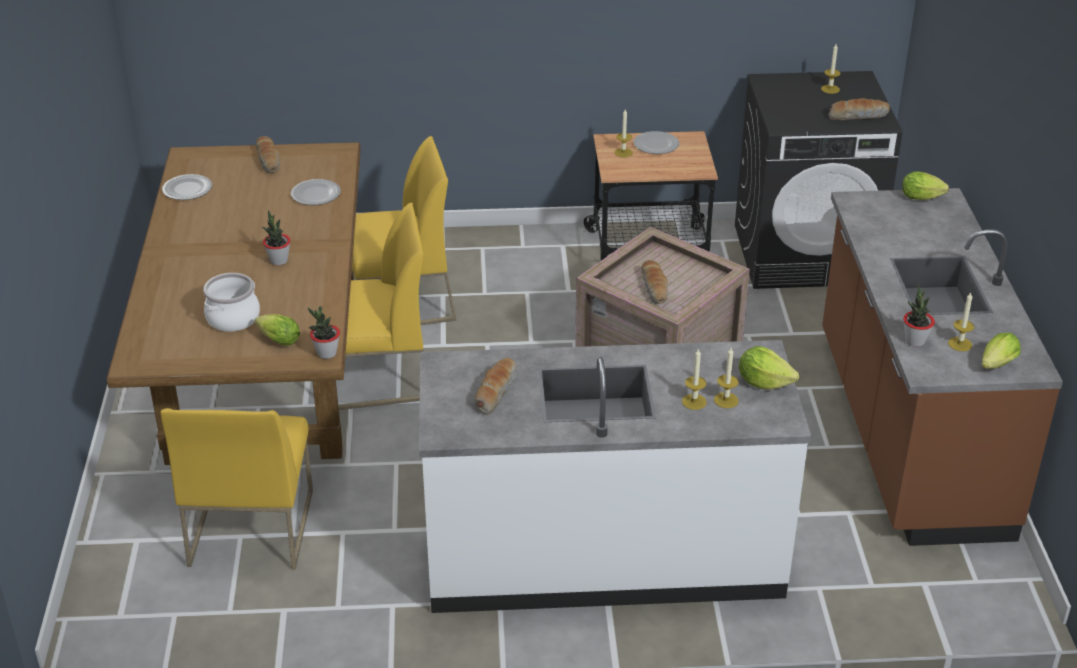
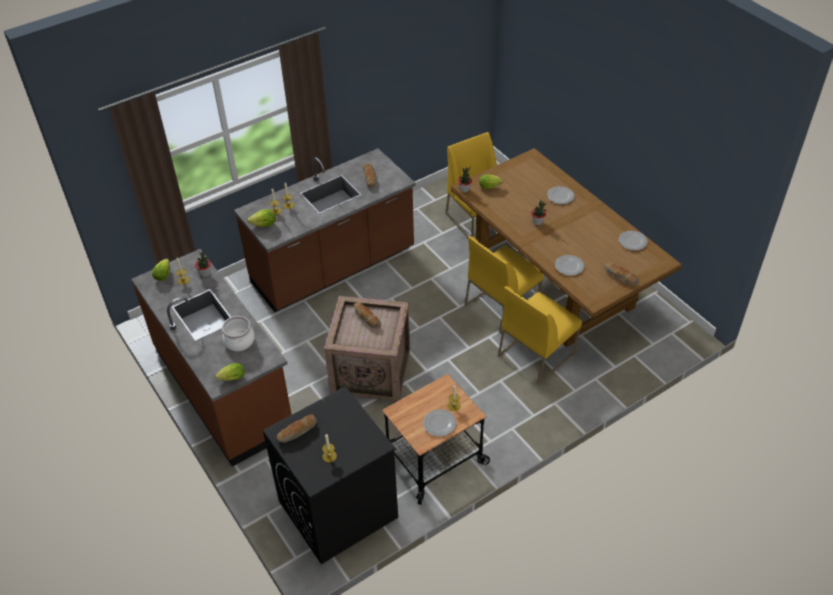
camera: 150 degrees right, 10 degrees up
(191, 281) = (560, 196): none -> plate
(233, 318) = (520, 188): cooking pot -> cooking pot (239, 341)
(603, 554) = (334, 268): white counter -> brown counter

